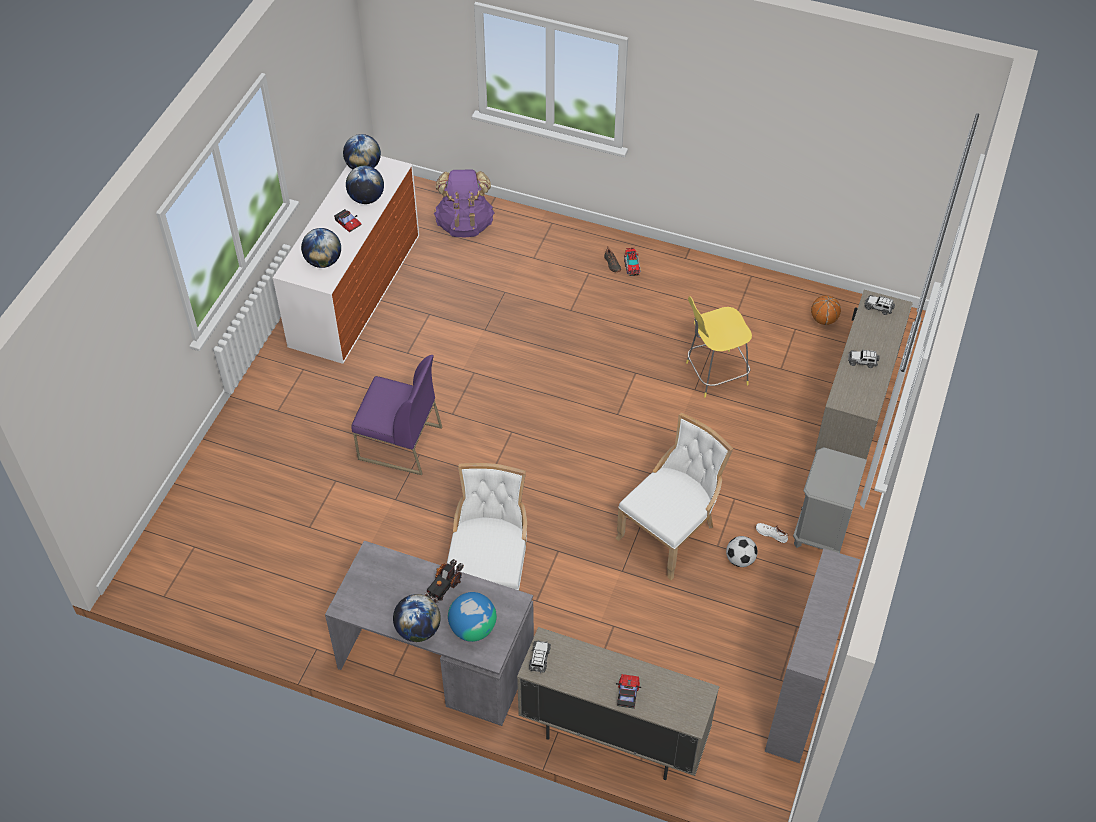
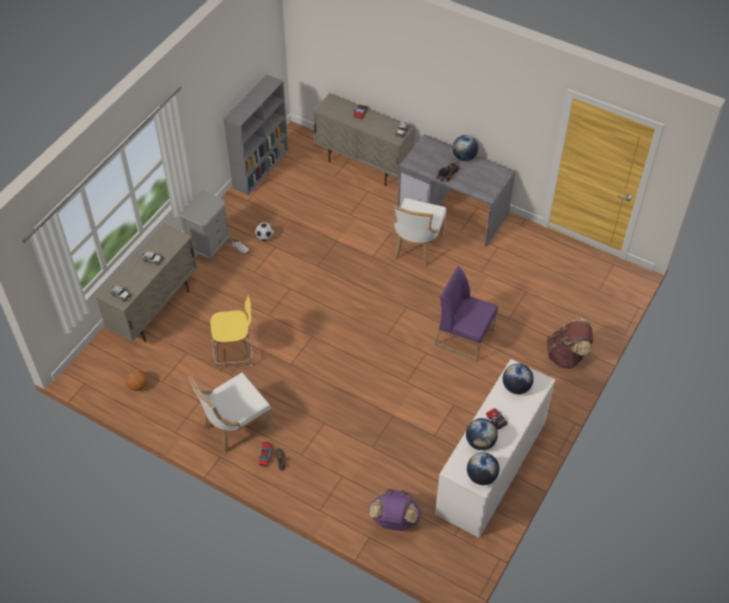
camera: 170 degrees left, 0 degrees up
(252, 437) = (566, 355): none -> brown backpack
(473, 628) = (434, 154): globe -> none
(670, 532) = (301, 257): white chair -> white chair (235, 427)

